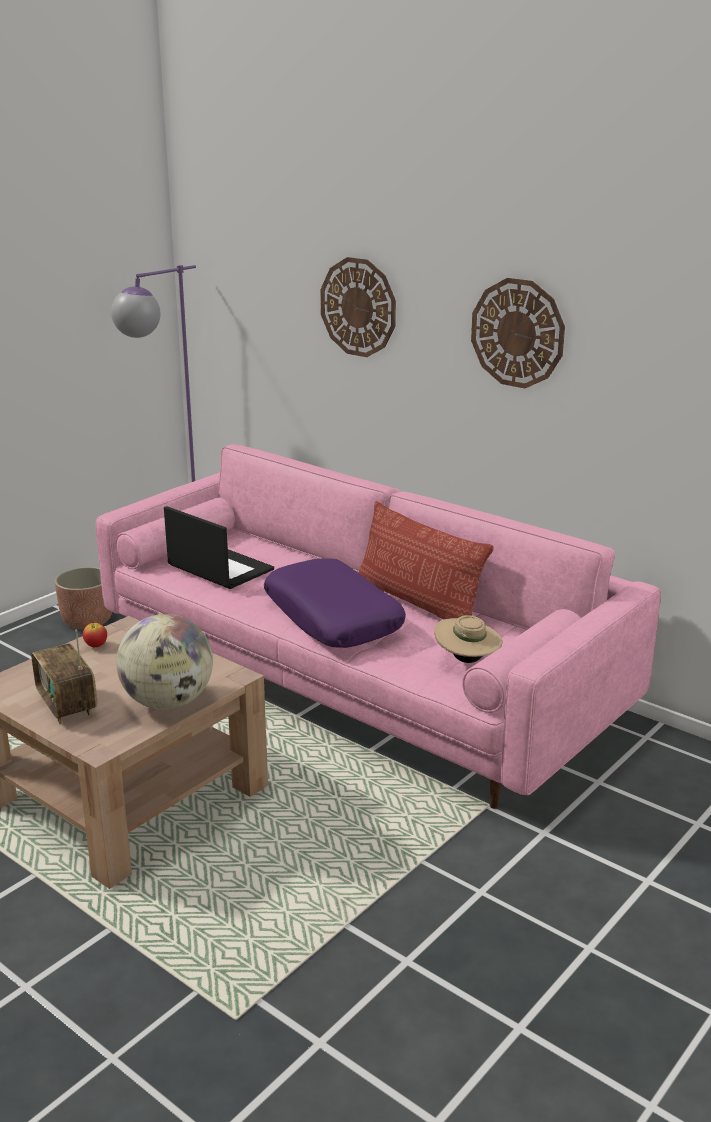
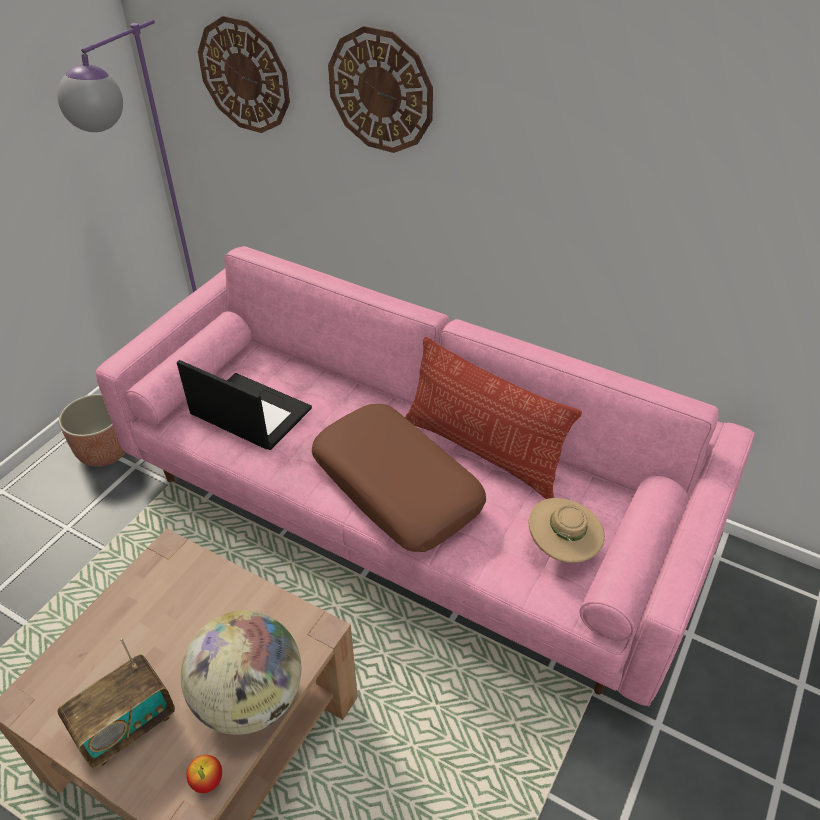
camera: 10 degrees left, 20 degrees up
(67, 706) = (126, 726): radio -> radio turned 90 degrees counterclockwise
(96, 646) = (139, 595): apple -> apple (207, 781)
(333, 618) = (397, 487): purple pillow -> brown pillow
(517, 333) = (602, 144): wall clock -> wall clock (244, 75)

